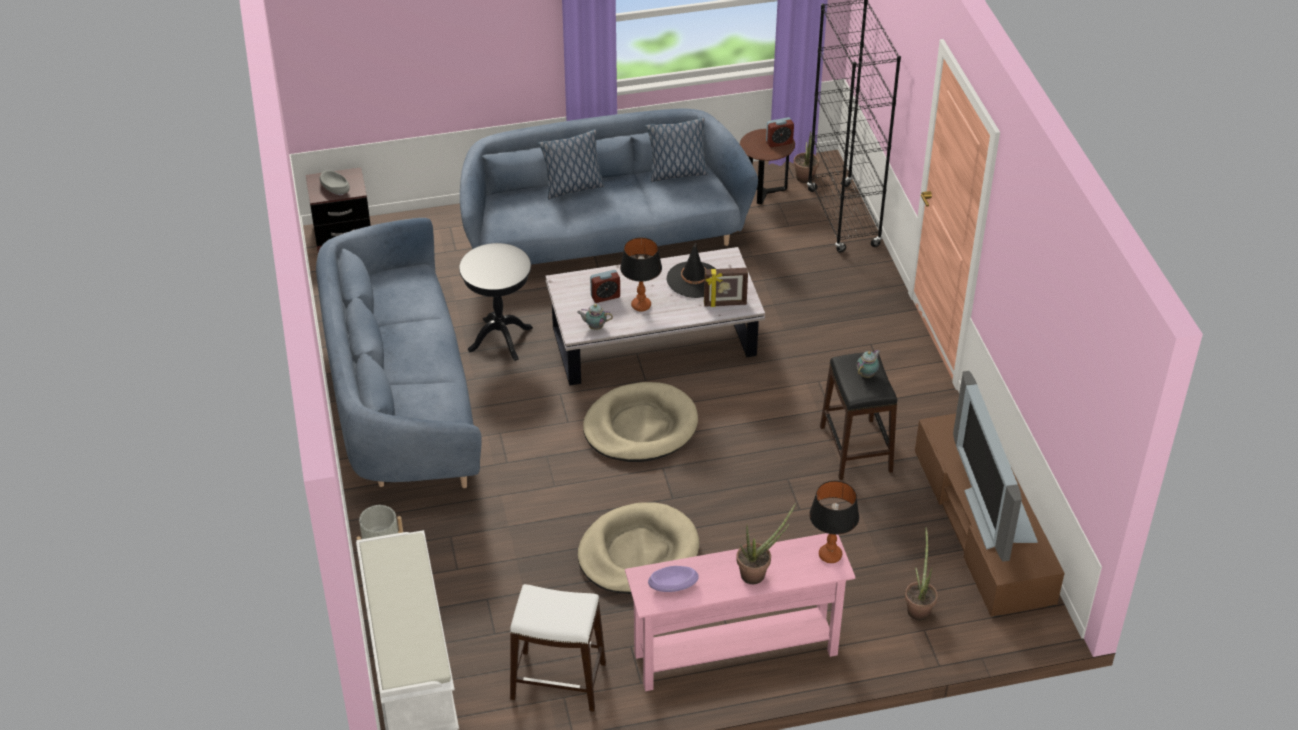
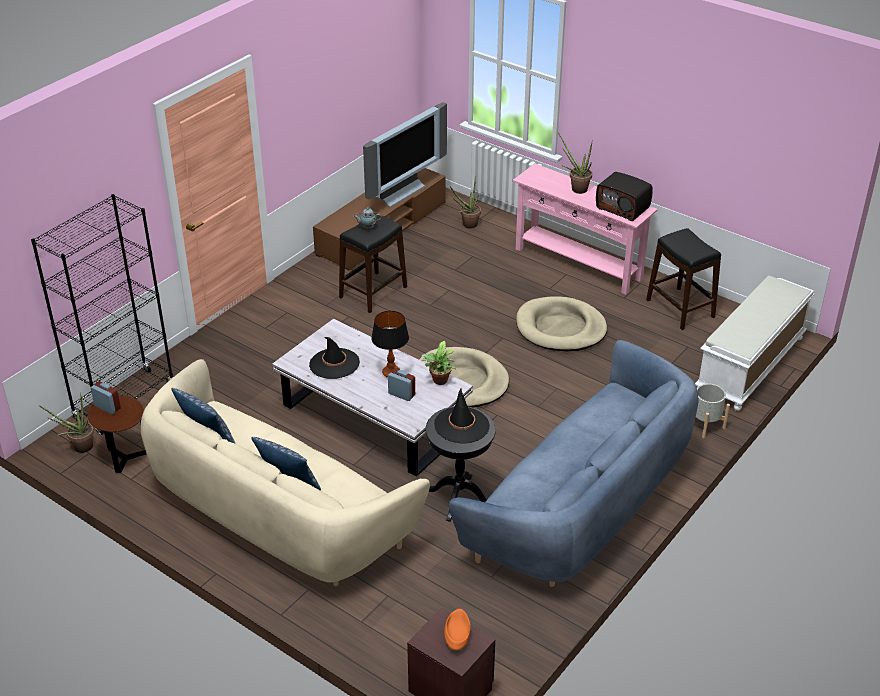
camera: 130 degrees left, 5 degrees down
(335, 189) = (457, 636): grey bowl -> orange bowl
(497, 268) = (461, 425): none -> black hat
(558, 681) = (680, 308): white stool -> black stool
(594, 327) = (439, 381): teapot -> potted plant
(602, 237) = (277, 516): blue sofa -> beige sofa
(673, 586) = (623, 208): purple bowl -> radio
(725, 304) = (344, 338): picture frame -> none
(829, 555) = (532, 174): table lamp -> none

